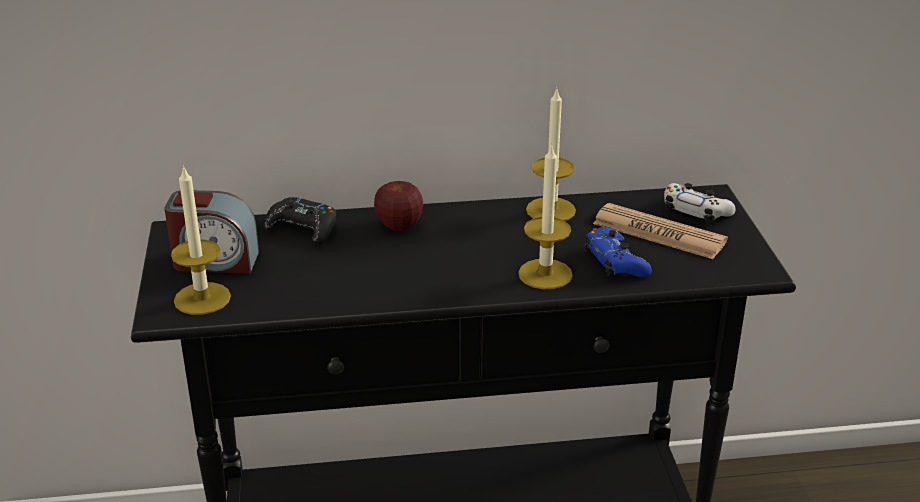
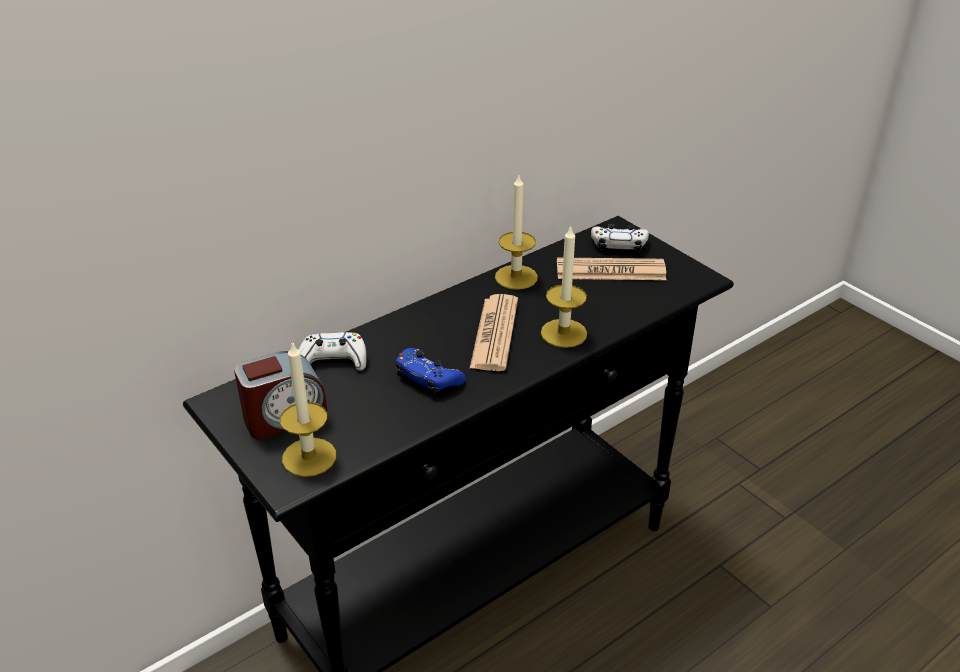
camera: 30 degrees left, 5 degrees up
(303, 229) = (333, 360): black game controller -> white game controller
(399, 226) = (412, 330): apple -> none
(475, 253) = (494, 334): none -> newspaper
(615, 262) = (603, 305): blue game controller -> blue game controller (428, 378)

